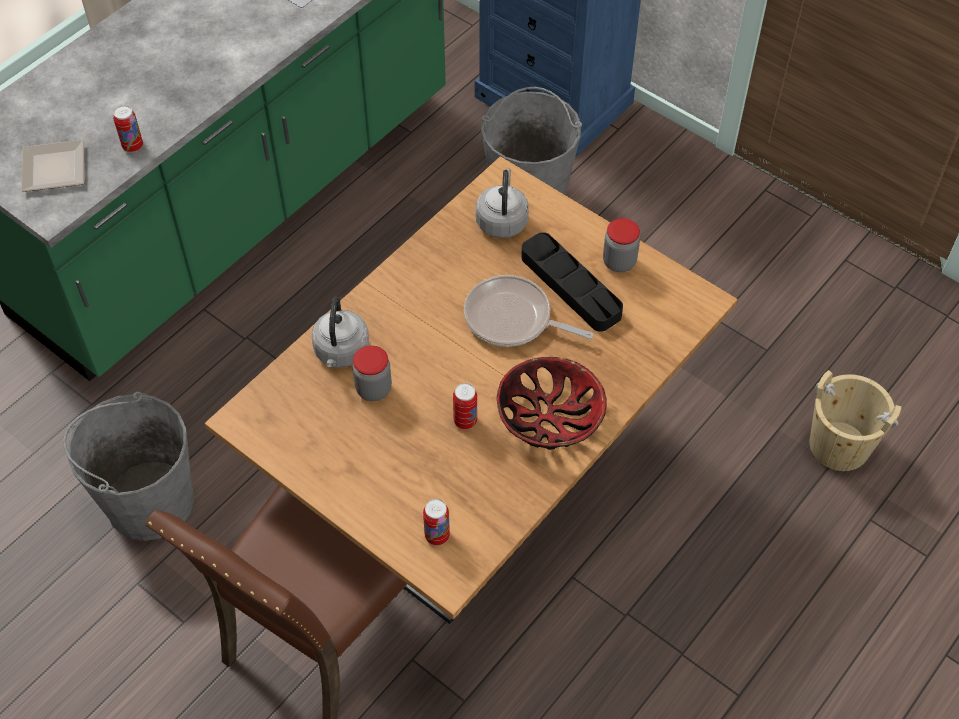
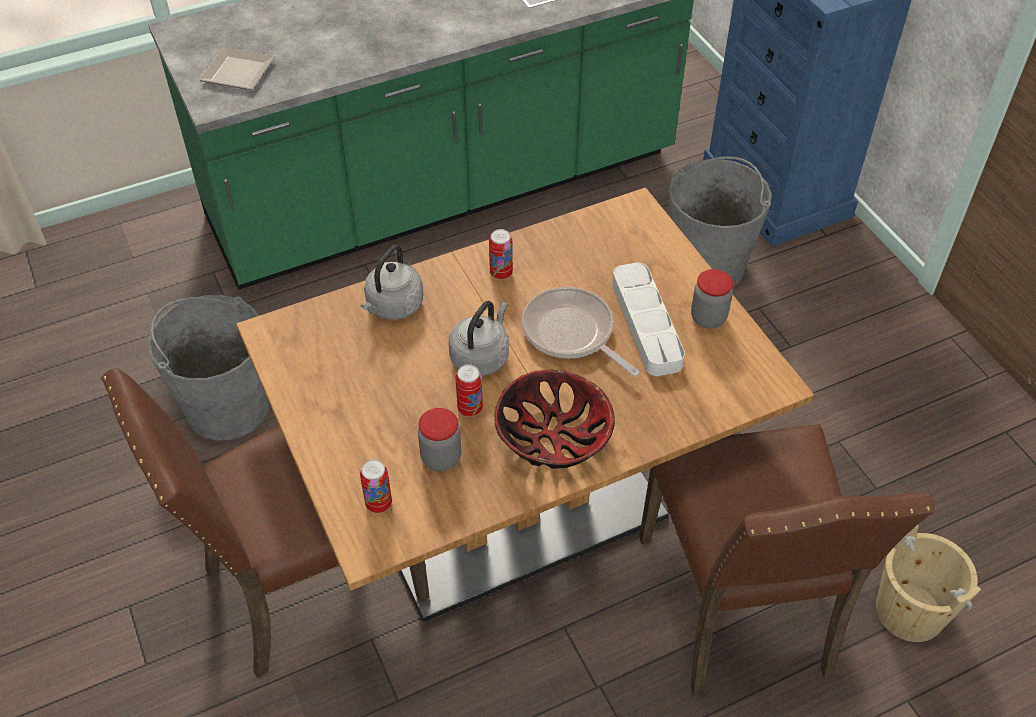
camera: 25 degrees right, 5 degrees down
(133, 146) = (313, 74): can -> can (501, 273)
(373, 389) = (402, 349): jar -> jar (441, 458)
(502, 220) = (613, 243): grey kettle -> grey kettle (481, 356)
(570, 286) = (646, 323): black tray -> white tray
(707, 498) = (740, 607): none -> brown chair

